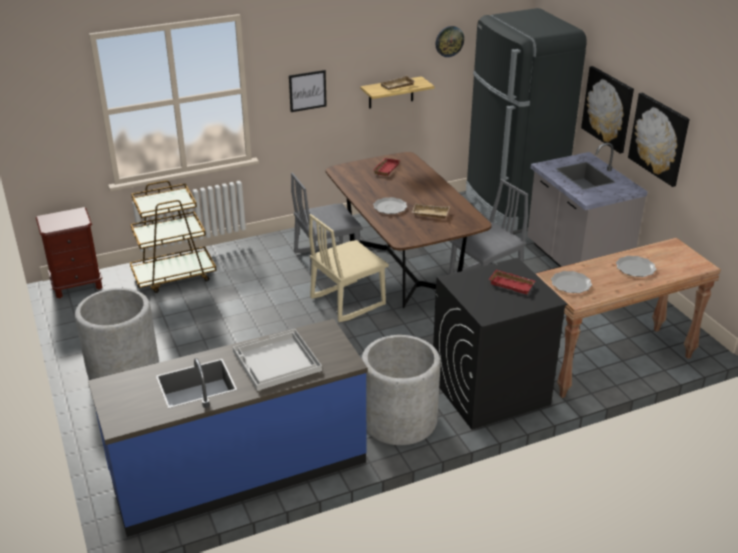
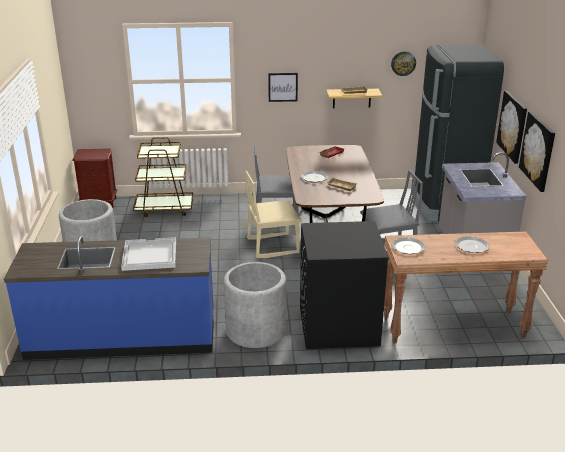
camera: 20 degrees right, 5 degrees down
(512, 284) = (355, 237): red tray -> none

